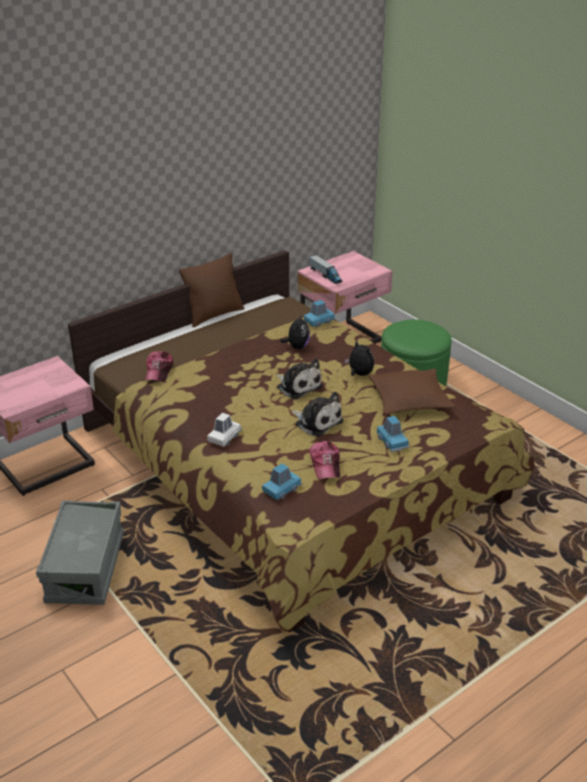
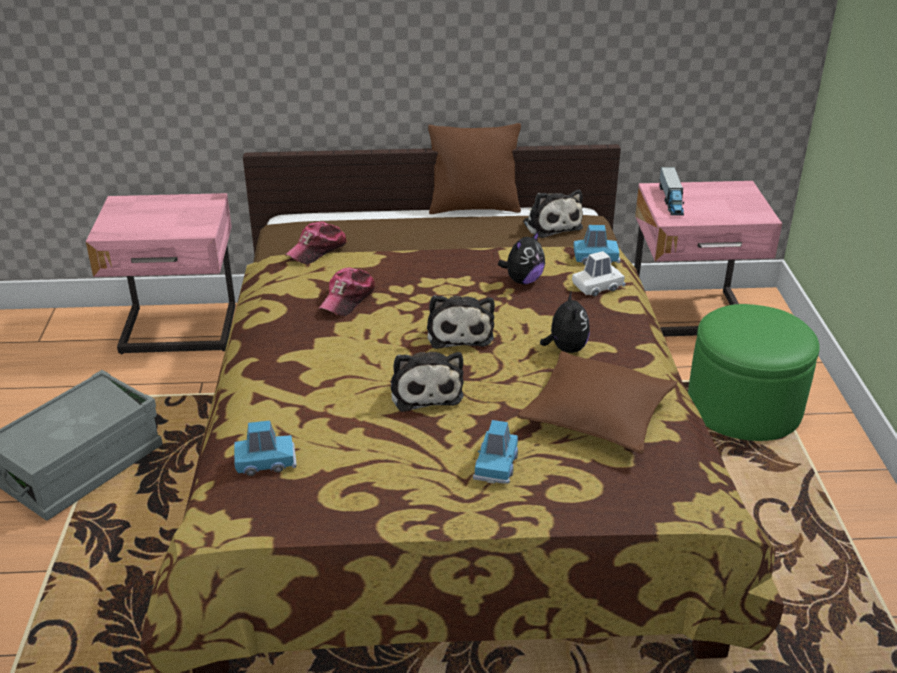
camera: 35 degrees right, 0 degrees up
(224, 437) = (286, 361): white toy car -> white toy car (598, 286)
(270, 310) = (551, 224): none -> plush toy
(325, 464) = (363, 454): cap -> cap (348, 299)

